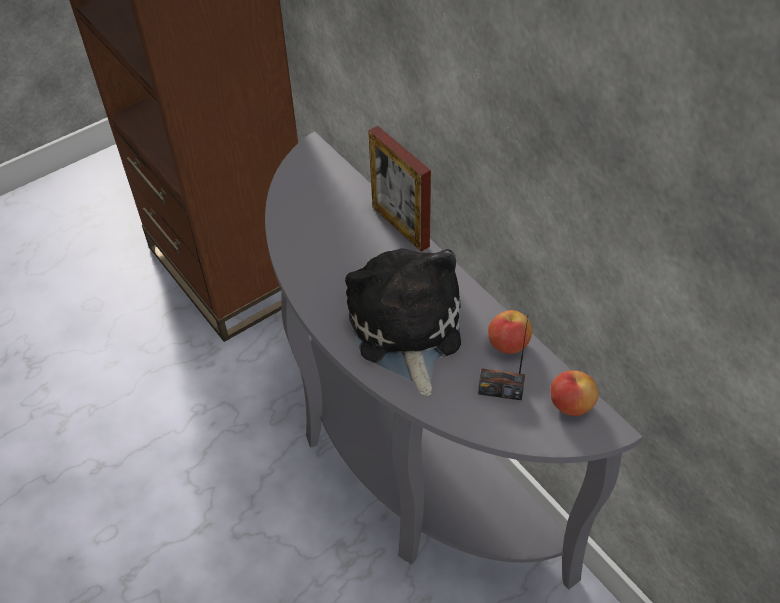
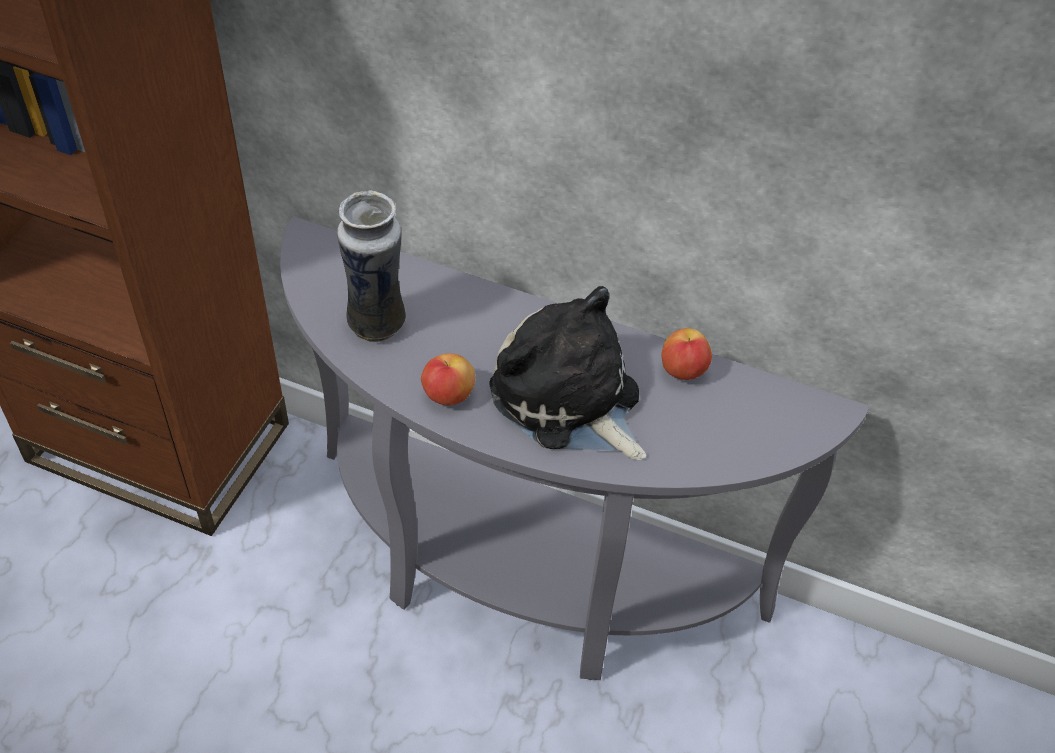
camera: 35 degrees left, 0 degrees up
(314, 223) = (376, 323): none -> vase
(400, 226) = (477, 289): picture frame -> none
(500, 390) = (710, 420): radio -> none
(570, 405) = (785, 404): apple -> apple (448, 395)

